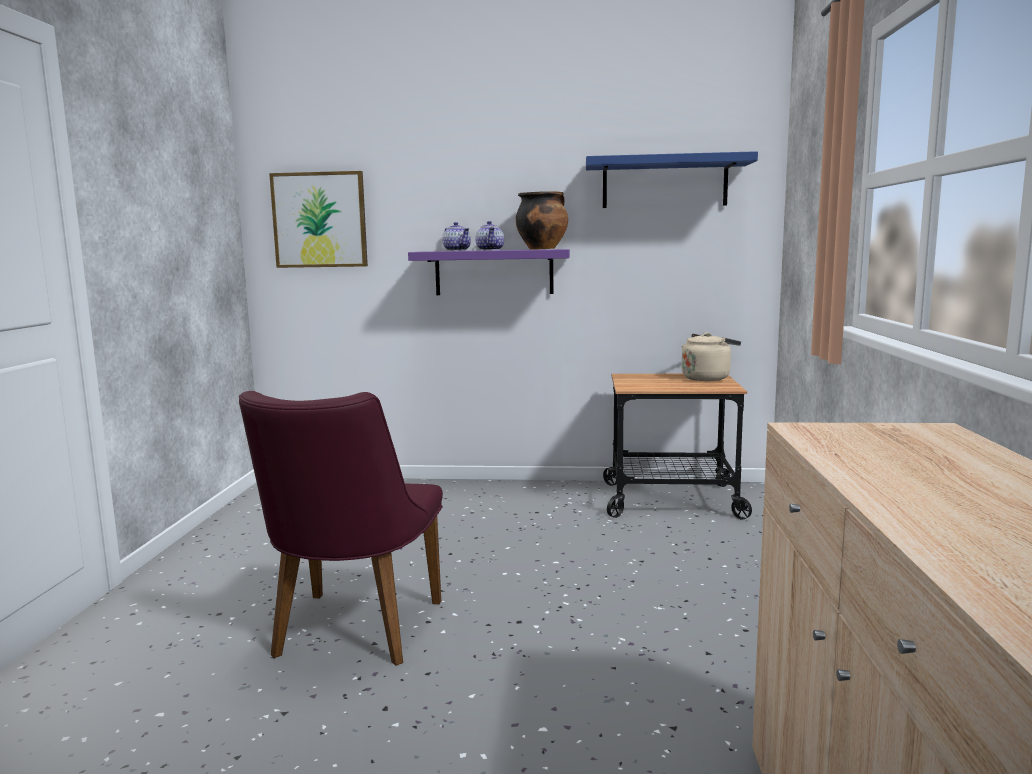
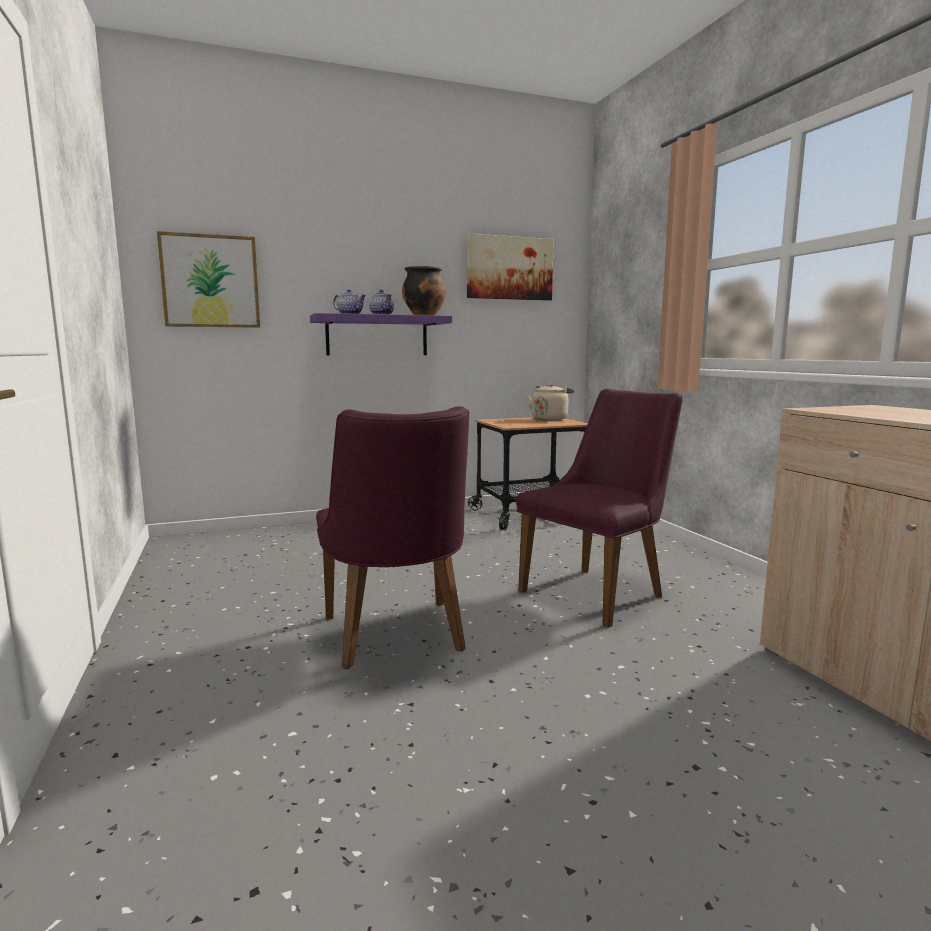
camera: 25 degrees left, 0 degrees up
(637, 622) = (601, 591): none -> purple chair
(664, 183) = (509, 268): blue shelf -> picture

